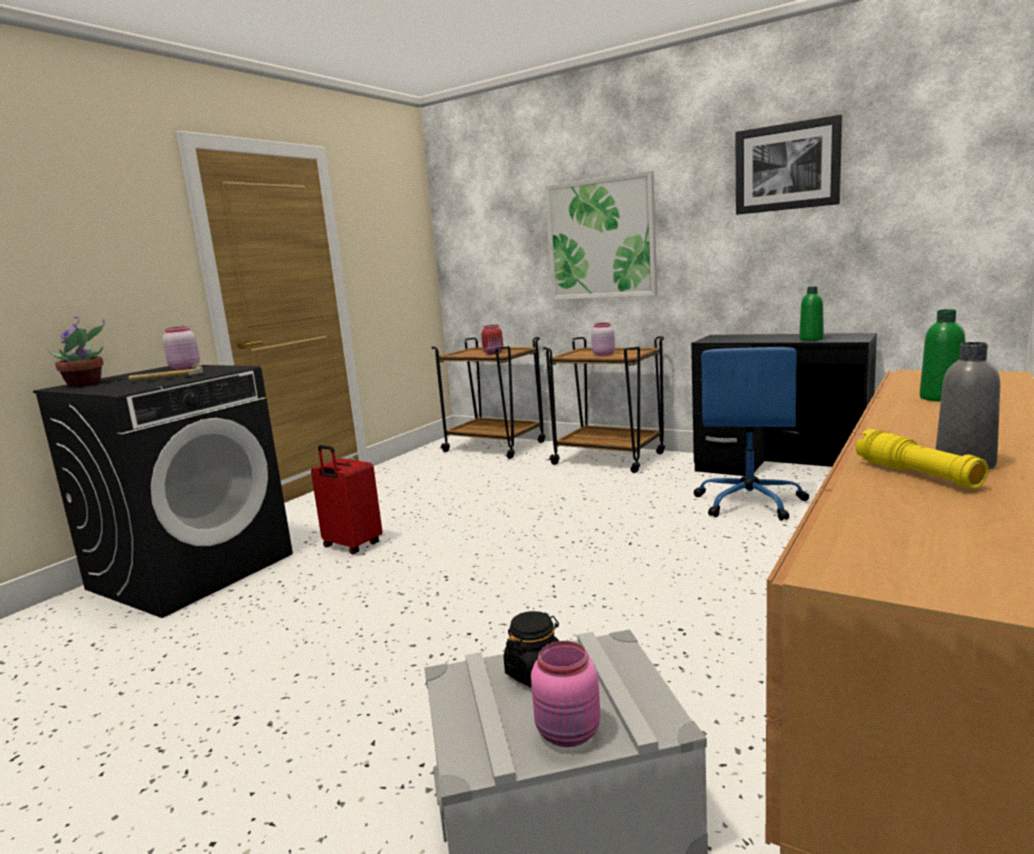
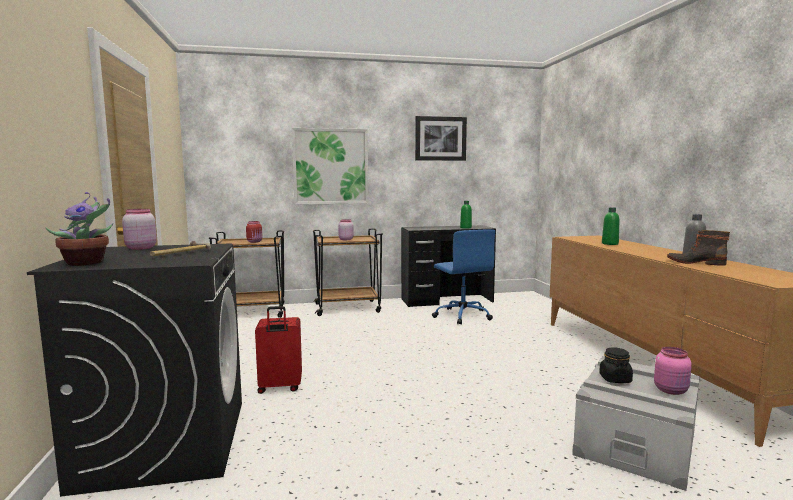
camera: 45 degrees left, 5 degrees down
(917, 475) = (695, 262): yellow flashlight -> boot

